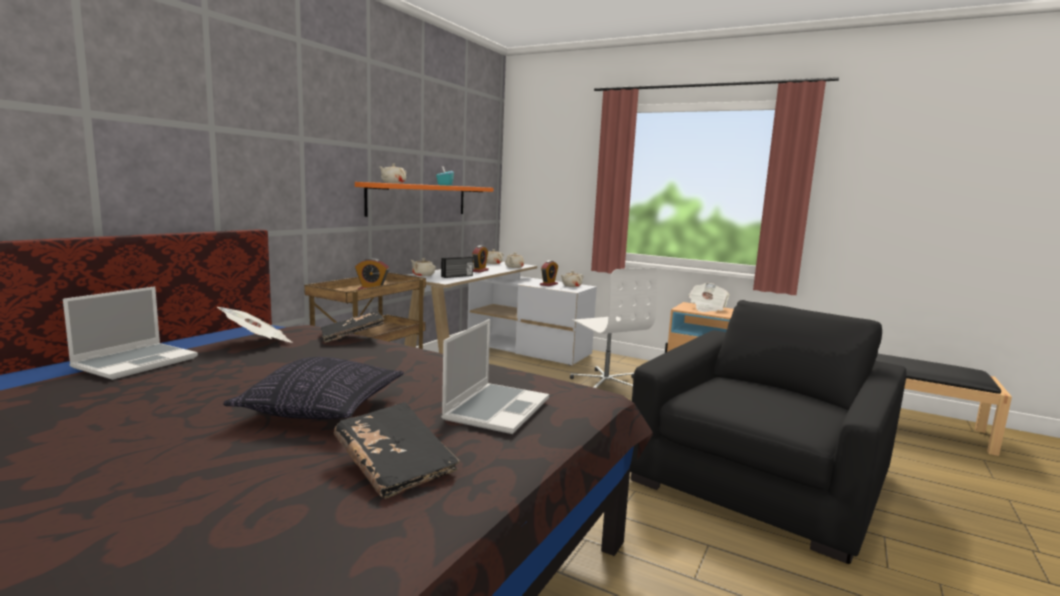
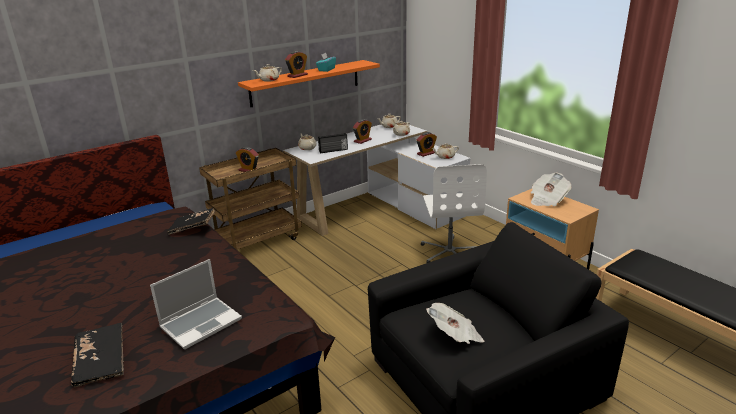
camera: 25 degrees right, 15 degrees up
(136, 362) = (58, 244): laptop -> none
(258, 342) = (134, 229): newspaper -> newspaper (455, 336)
(321, 409) = (110, 305): pillow -> none
(420, 184) = (297, 75): none -> alarm clock

